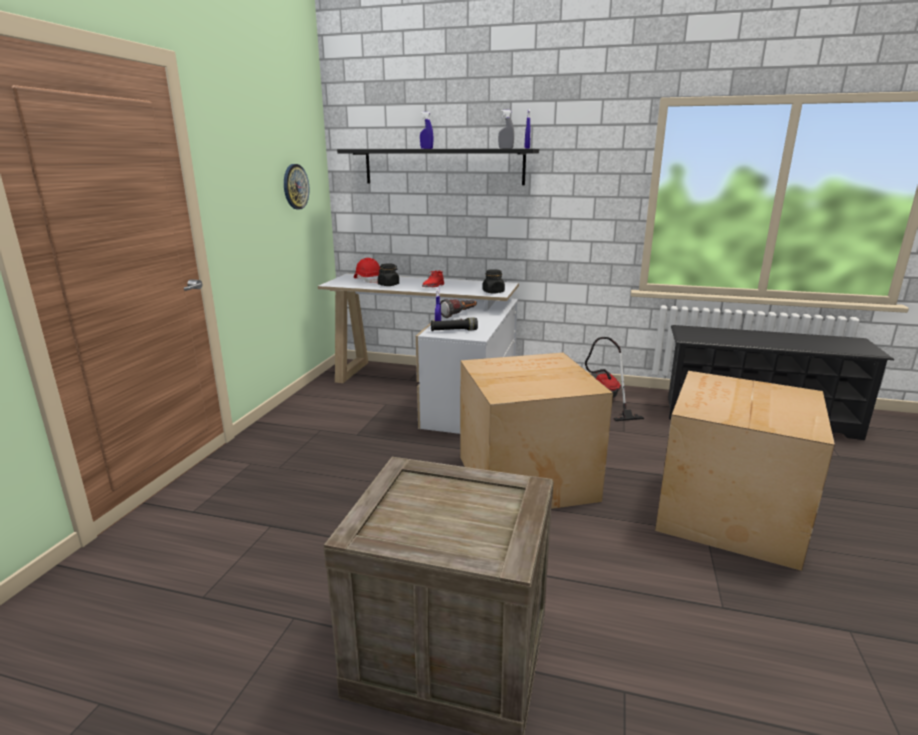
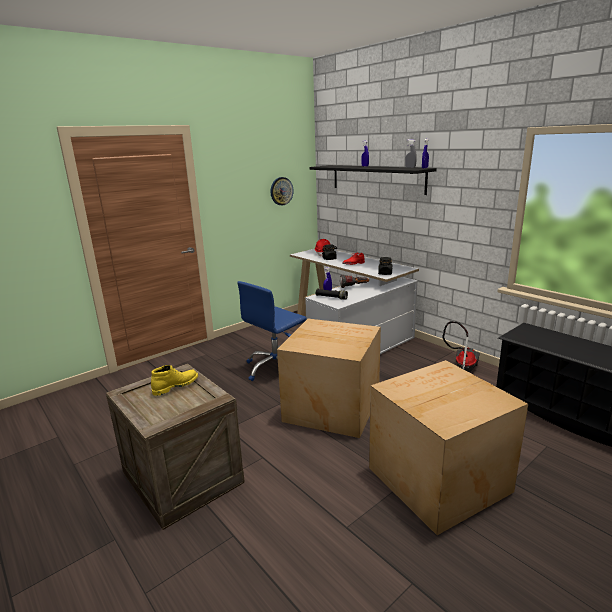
camera: 35 degrees right, 0 degrees up
(390, 452) = (276, 368): none -> blue office chair
(434, 492) = (175, 386): none -> yellow boot

